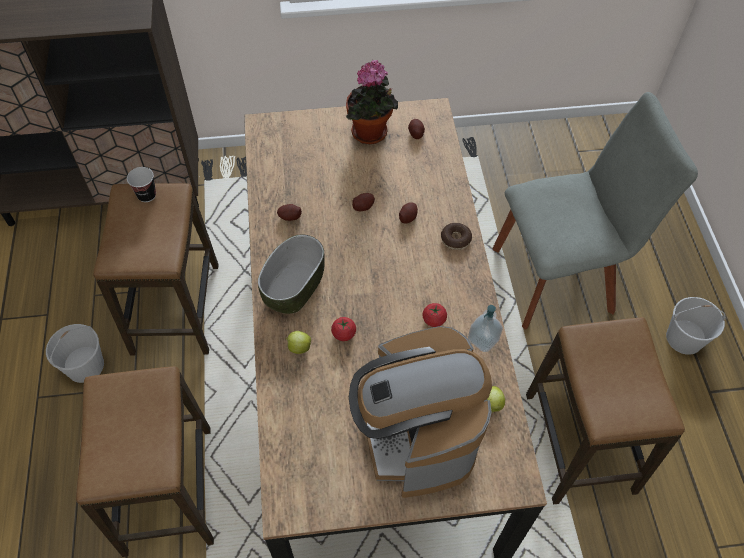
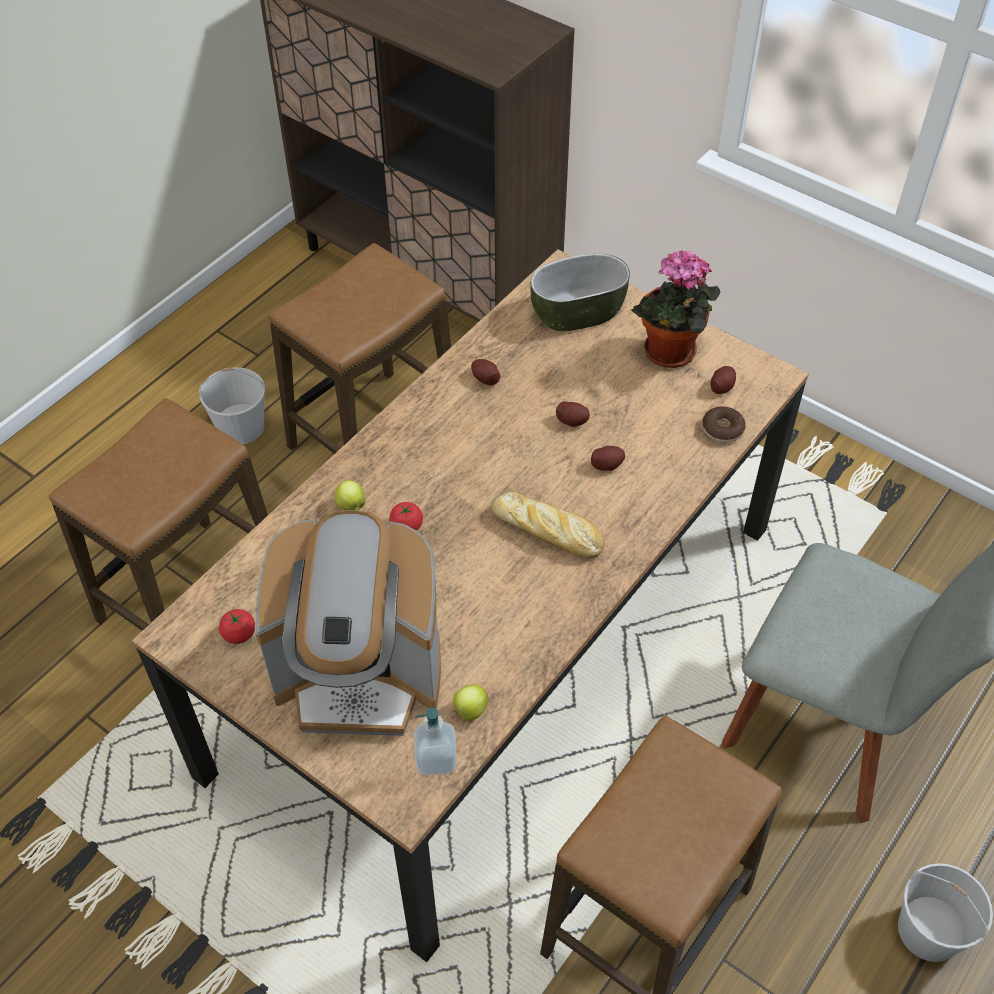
camera: 45 degrees right, 5 degrees down
(147, 195) = (391, 273): cup -> none
(294, 288) = (411, 448): bowl -> bowl (577, 312)
(416, 437) = (360, 675): coffee machine -> coffee machine turned 120 degrees counterclockwise
(420, 276) = (549, 531): none -> bread
(434, 320) = (511, 584): tomato -> tomato (239, 634)
(455, 239) = (632, 524): donut -> donut (722, 429)
(483, 339) = (539, 643): soap dispenser -> soap dispenser (436, 759)

